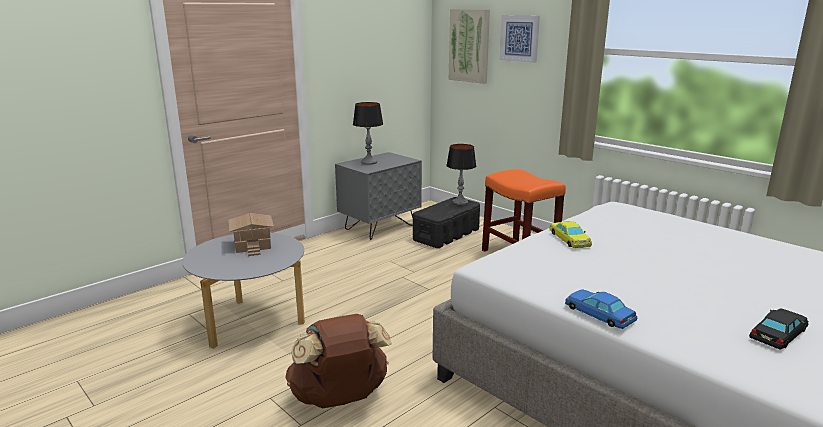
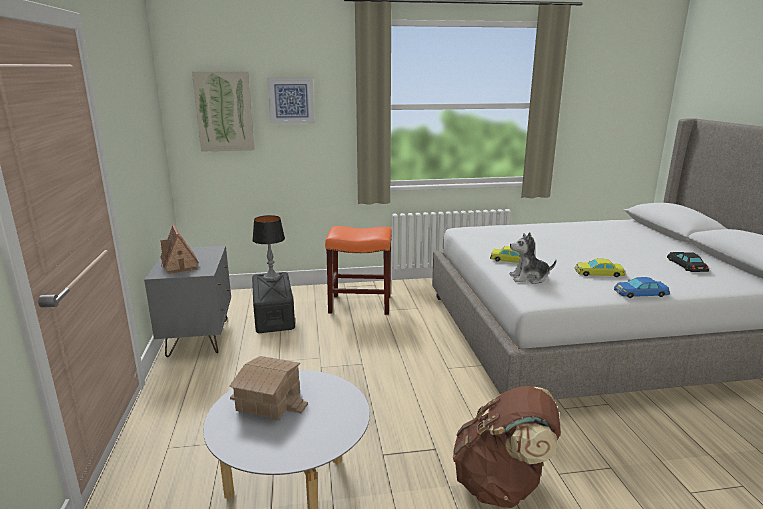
camera: 55 degrees left, 0 degrees up
(369, 162) = (180, 264): table lamp -> toy house
(534, 254) = (529, 278): none -> plush toy
(619, 283) = (598, 273): none -> yellow toy car

